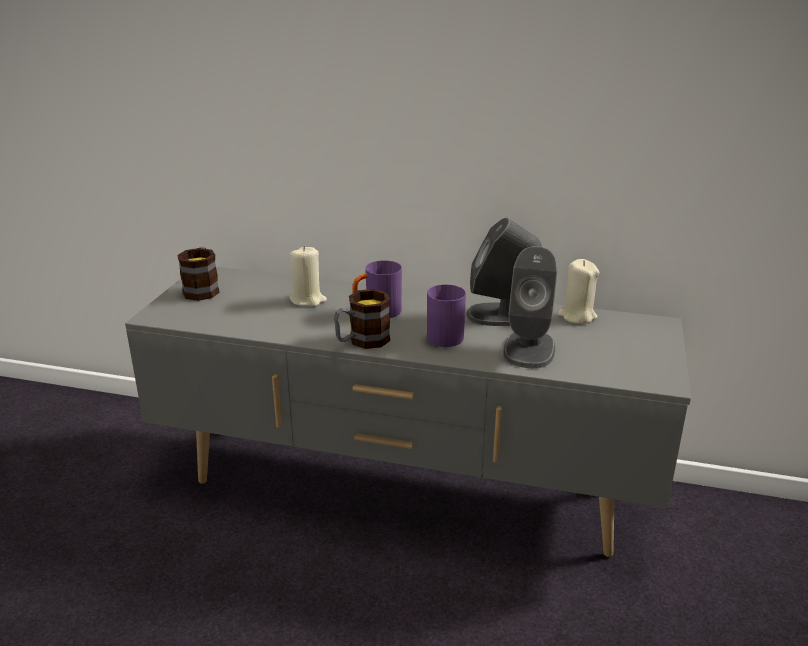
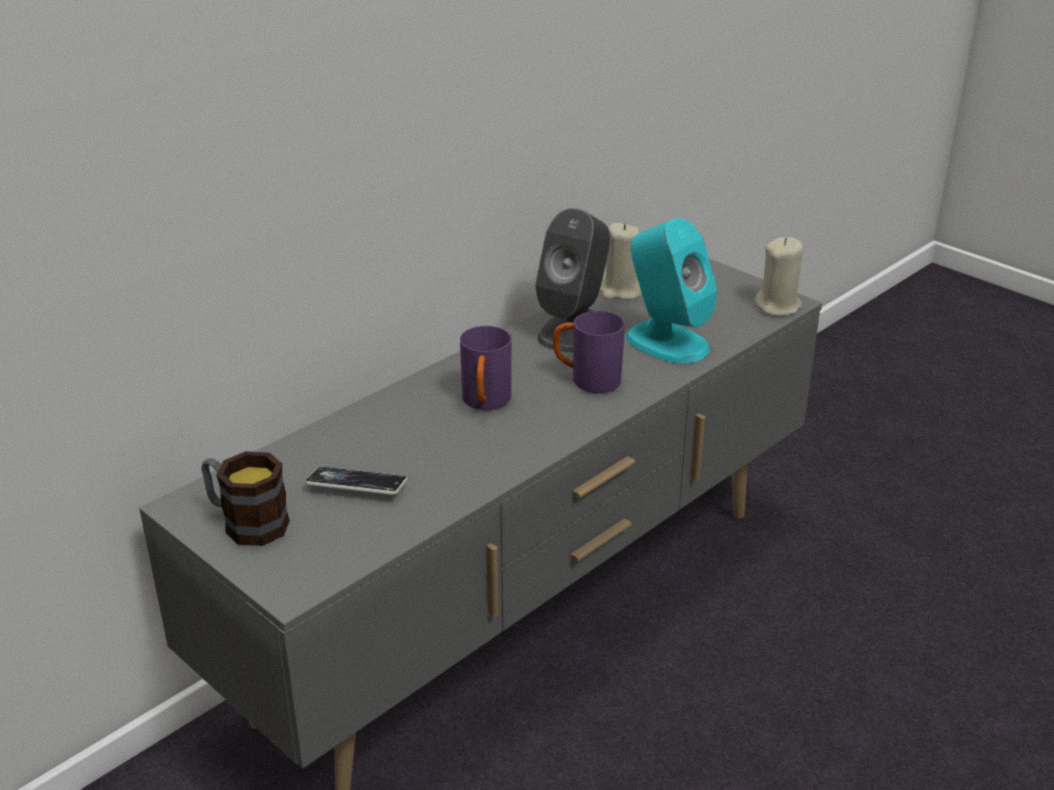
camera: 60 degrees left, 5 degrees up
(257, 304) = (357, 486): none -> phone
(308, 300) = (390, 442): beige candle -> beige candle (778, 306)
(362, 341) = (550, 436): mug -> none
(529, 349) = (666, 342): grey speaker -> turquoise speaker

